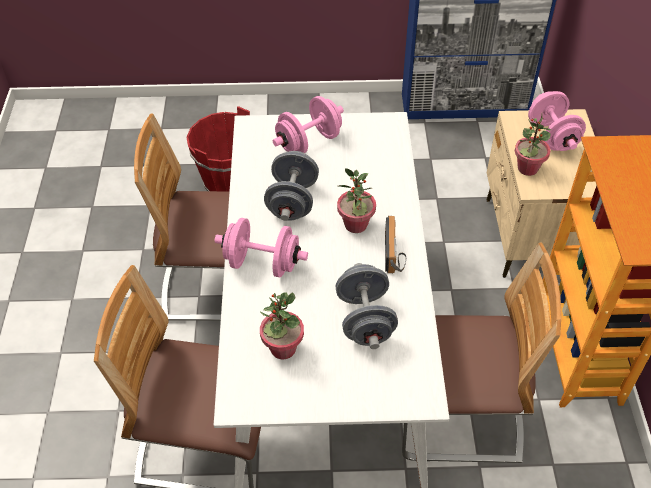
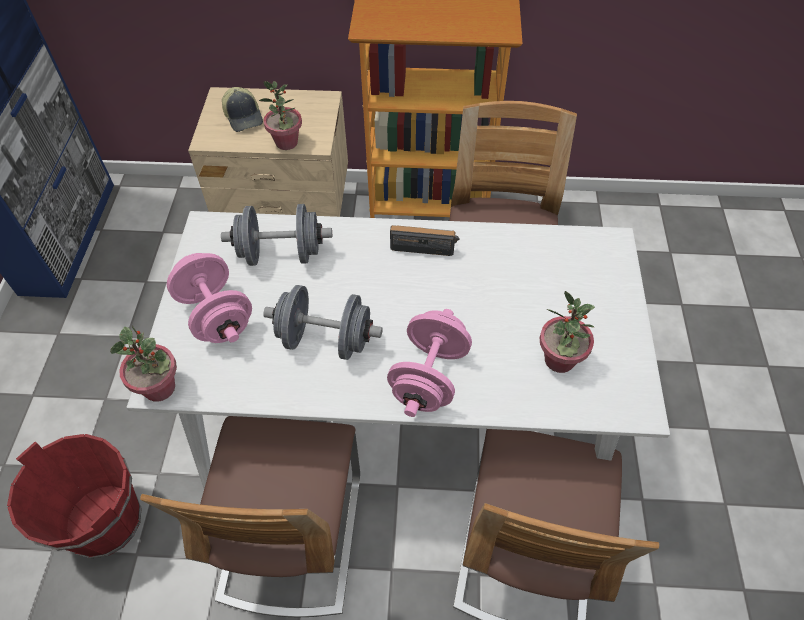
camera: 85 degrees left, 5 degrees up
(356, 225) = (376, 277): potted plant -> potted plant (160, 388)
(365, 320) = (518, 280): grey dumbbell -> grey dumbbell (281, 254)
(552, 136) = (244, 117): pink dumbbell -> cap

